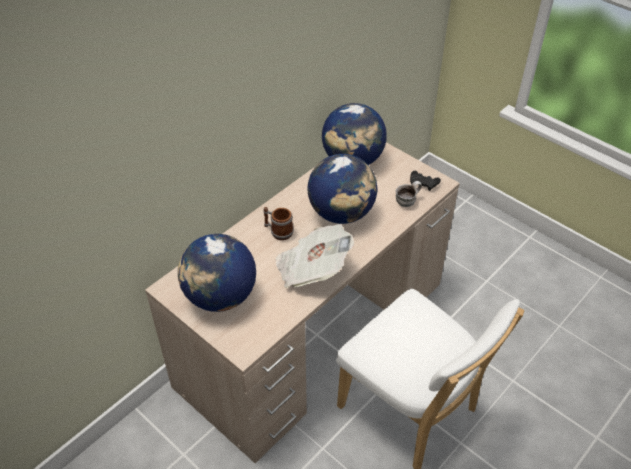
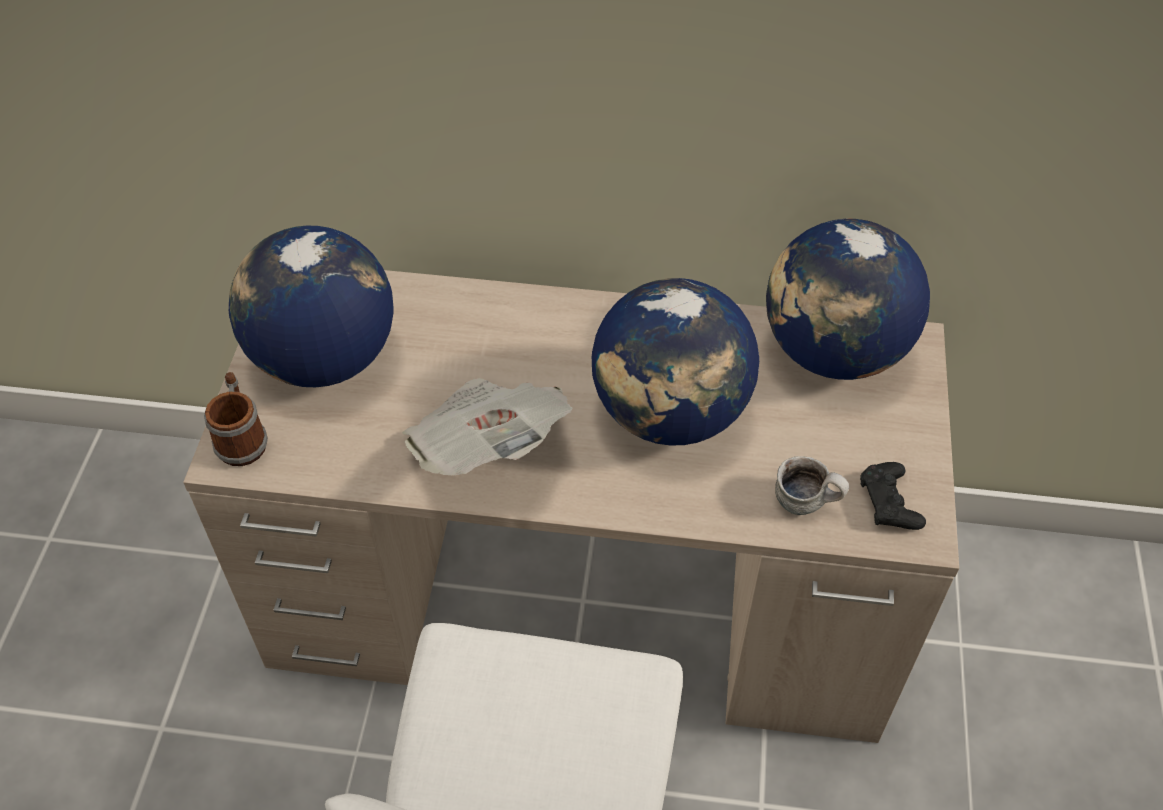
camera: 55 degrees right, 5 degrees up
(278, 231) = (539, 348): mug -> mug (242, 439)

